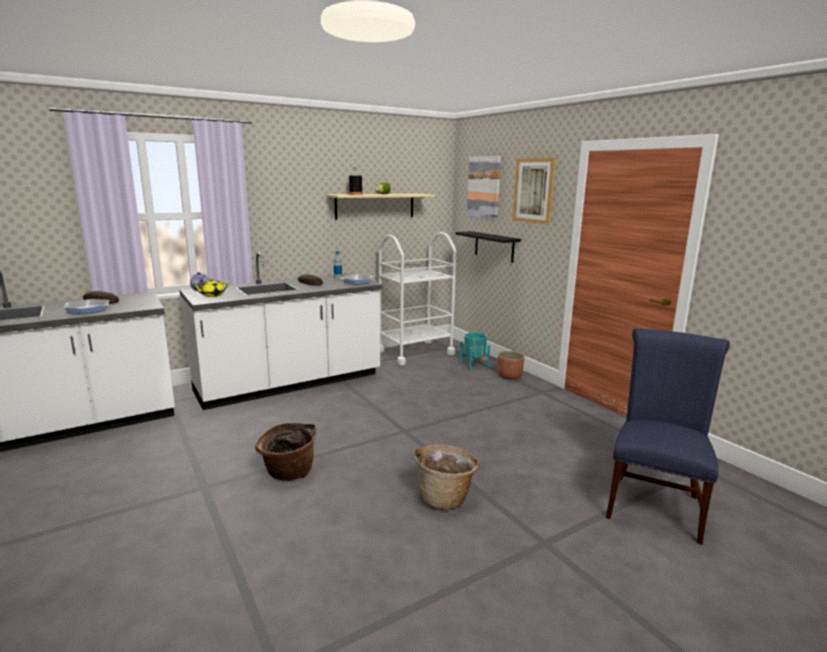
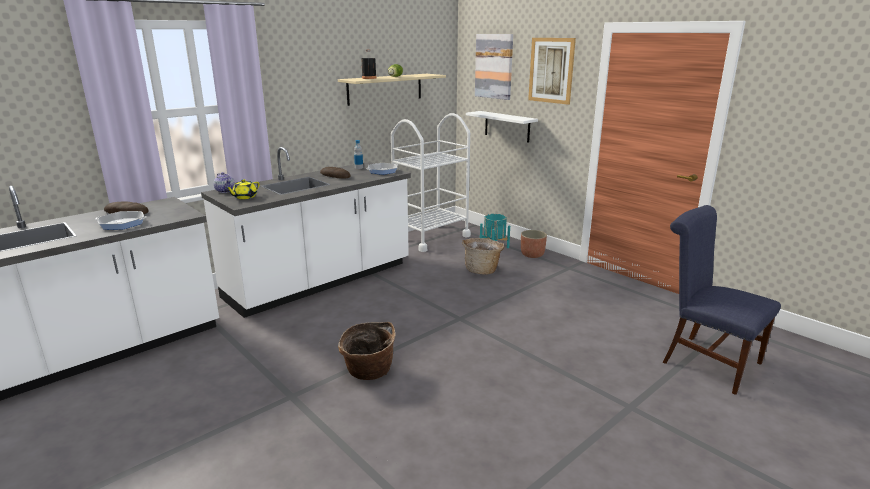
camera: 10 degrees left, 5 degrees up
(445, 497) = (526, 377): basket -> basket (482, 270)
(494, 246) = (507, 126): black shelf -> white shelf
(654, 503) = (705, 360): blue chair -> blue chair turned 60 degrees counterclockwise

